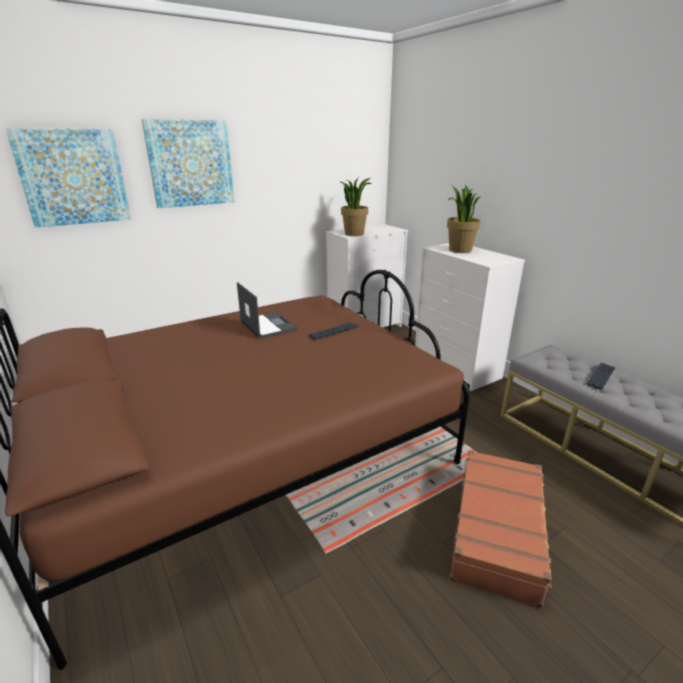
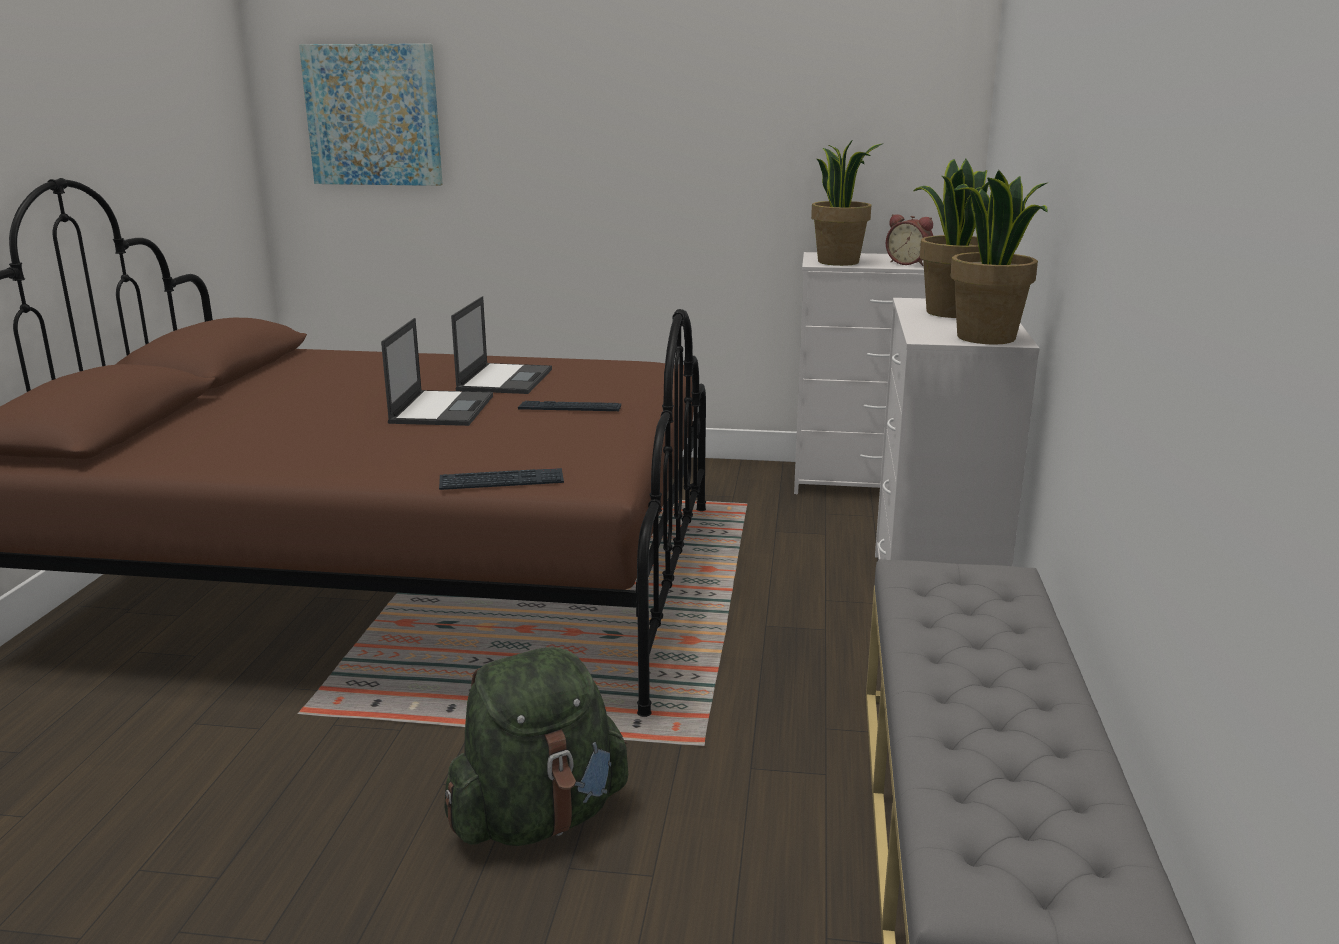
camera: 40 degrees right, 5 degrees down
(191, 163) = (545, 101): picture -> none
(277, 351) = (442, 409): none -> laptop
(379, 230) = (909, 263): none -> alarm clock
(498, 531) = (539, 818): brown suitcase -> green backpack
(502, 259) = (987, 338): none -> potted plant
(601, 376) = (990, 639): keyboard -> keyboard (501, 481)

